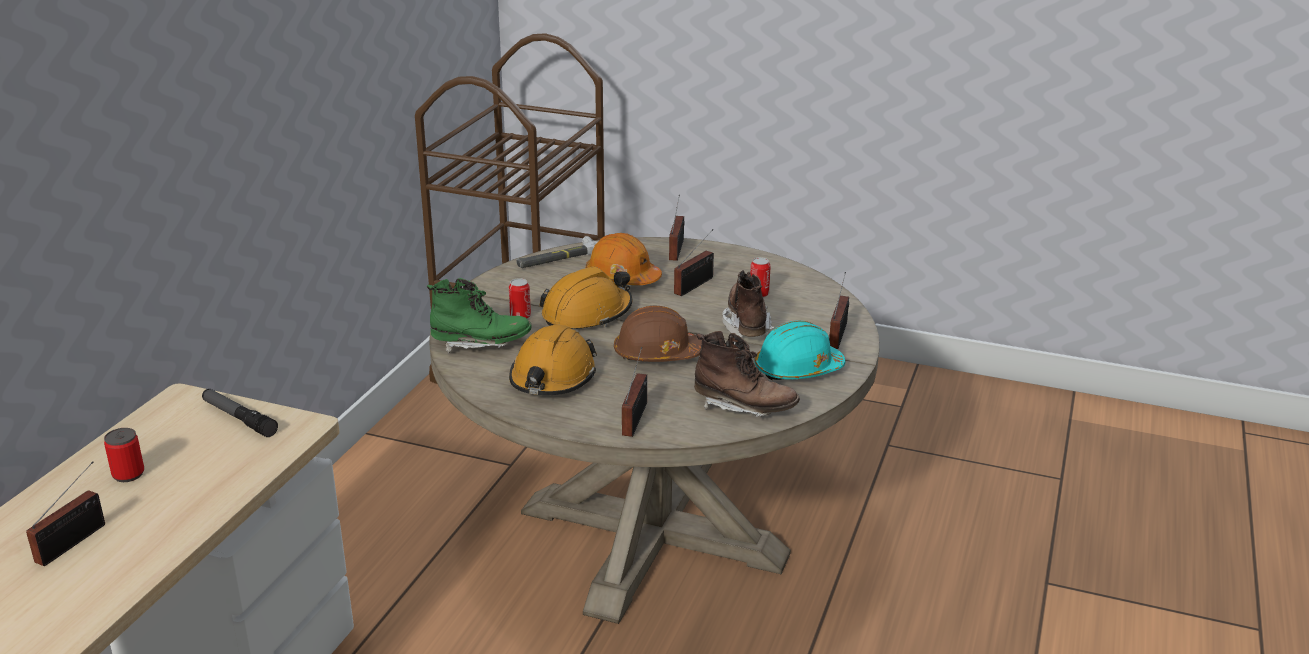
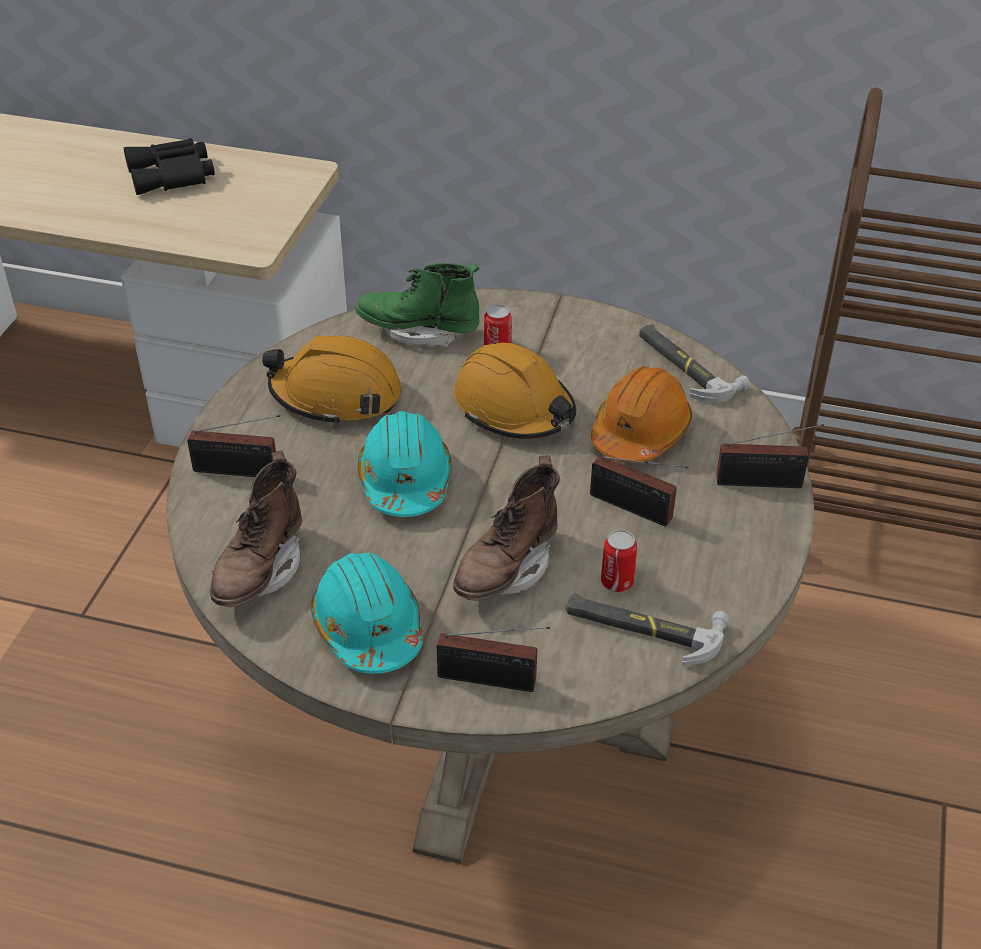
camera: 85 degrees right, 15 degrees up
(75, 541) = (74, 175): radio -> none
(128, 474) = (173, 176): can -> black binoculars
(239, 419) = (267, 210): flashlight -> none
(481, 344) = (419, 330): green boot -> green boot turned 105 degrees clockwise
(657, 354) = (405, 480): brown hard hat -> turquoise hard hat
(746, 325) = (506, 569): brown boot -> brown boot turned 135 degrees clockwise
(795, 290) = (643, 627): none -> hammer

